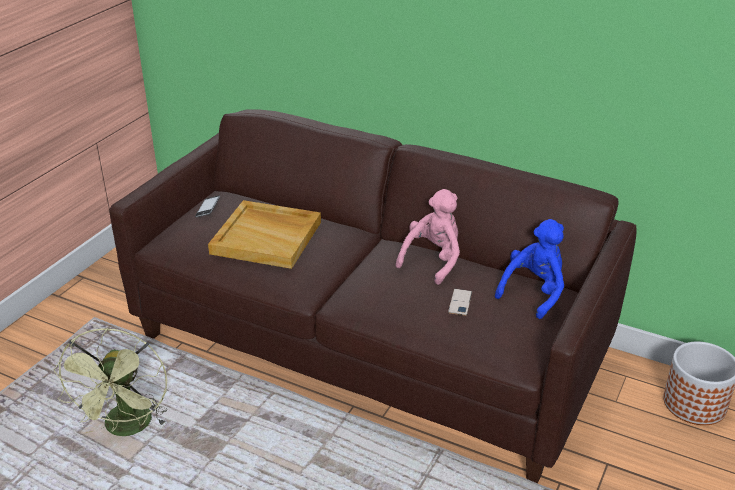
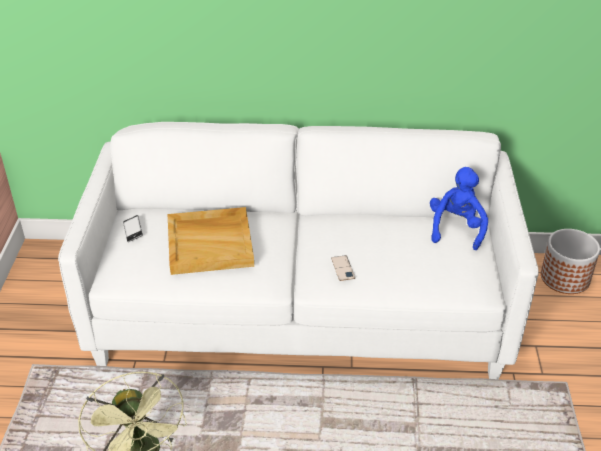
camera: 25 degrees left, 5 degrees up
(369, 346) = (301, 310): brown sofa -> white sofa
(433, 260) = (363, 224): pink plush toy -> none
(460, 302) = (411, 255): phone -> phone (343, 268)

